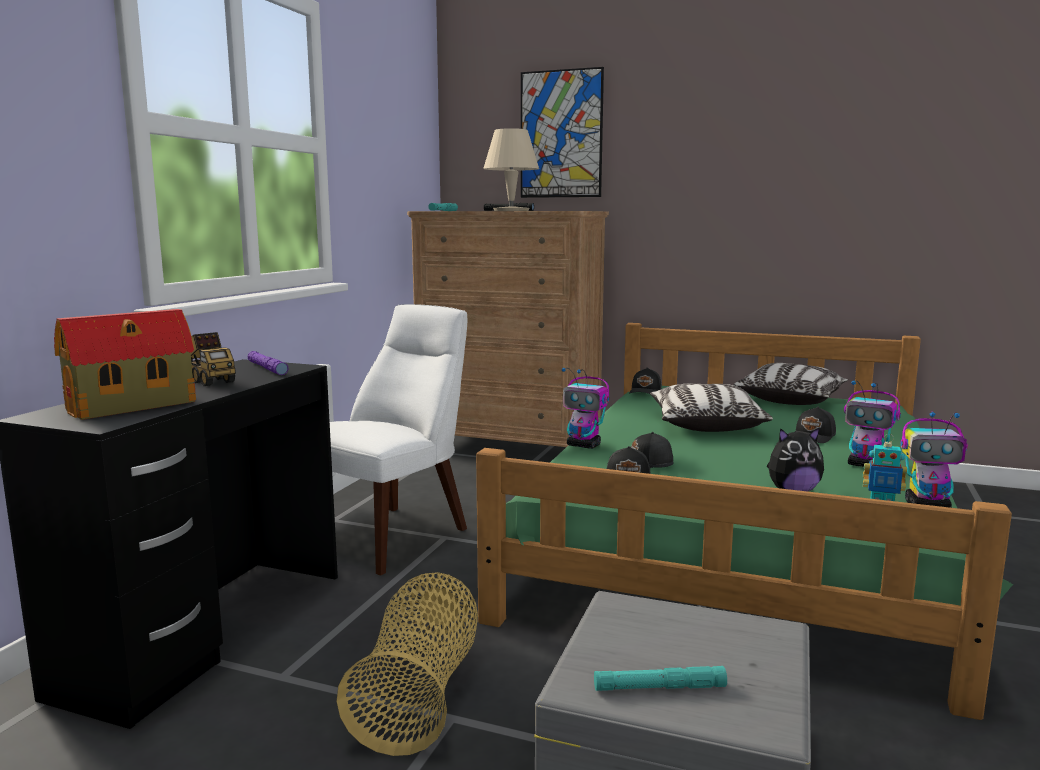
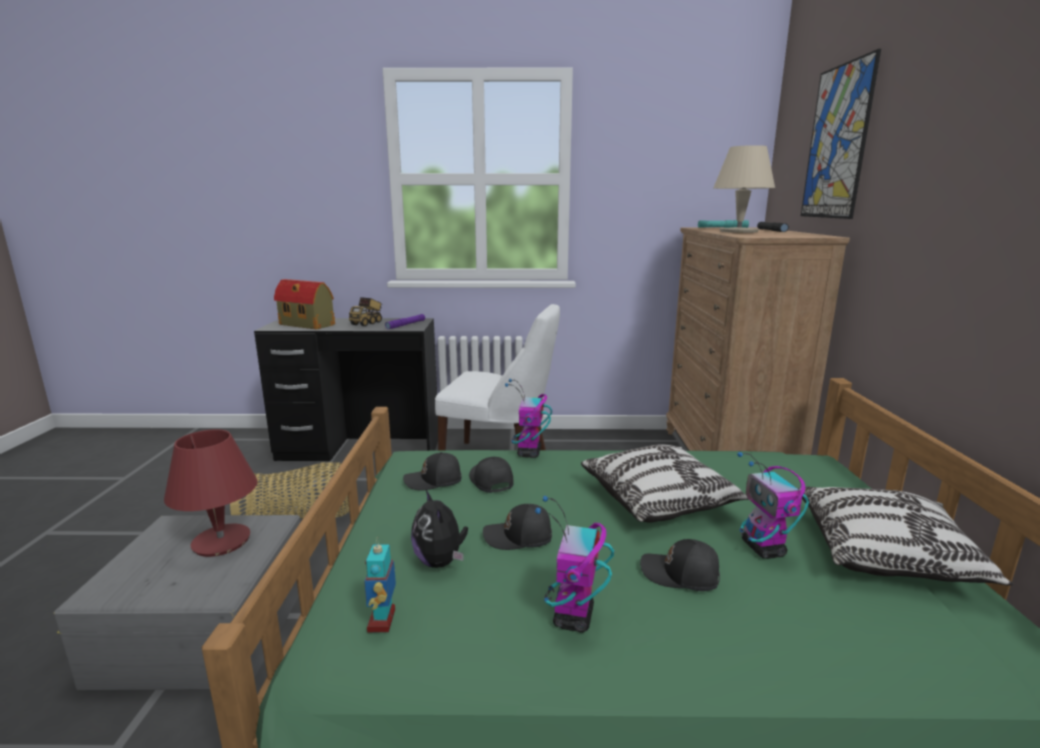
camera: 70 degrees right, 5 degrees up
(646, 391) = (771, 457): black cap -> black cap (518, 537)
(653, 637) = (222, 541): none -> red table lamp
(659, 687) = (157, 549): turquoise flashlight -> none
(928, 506) = (425, 664): toy robot -> toy robot (763, 549)

